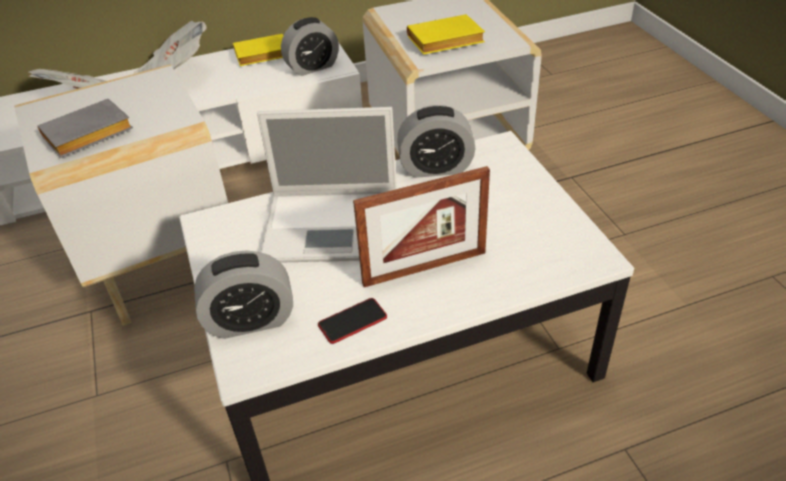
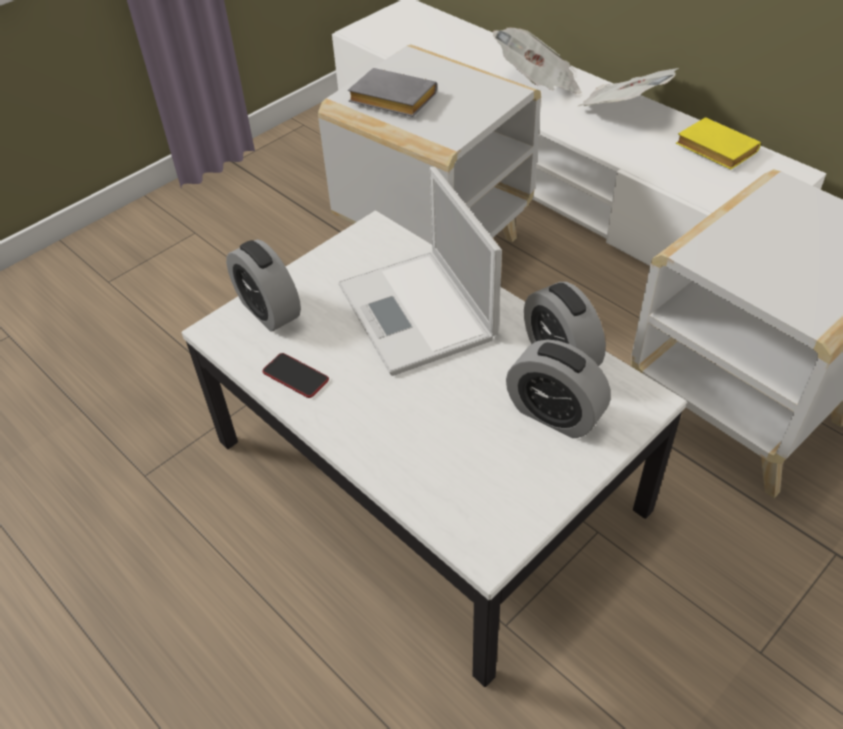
camera: 65 degrees right, 5 degrees up
(312, 67) = (729, 195): alarm clock -> alarm clock (554, 414)
(424, 268) = (391, 402): picture frame -> none
(444, 42) = (750, 257): yellow book -> none

